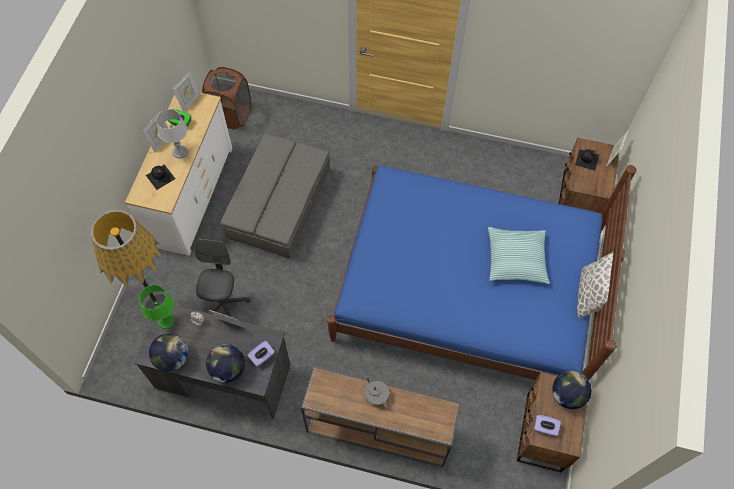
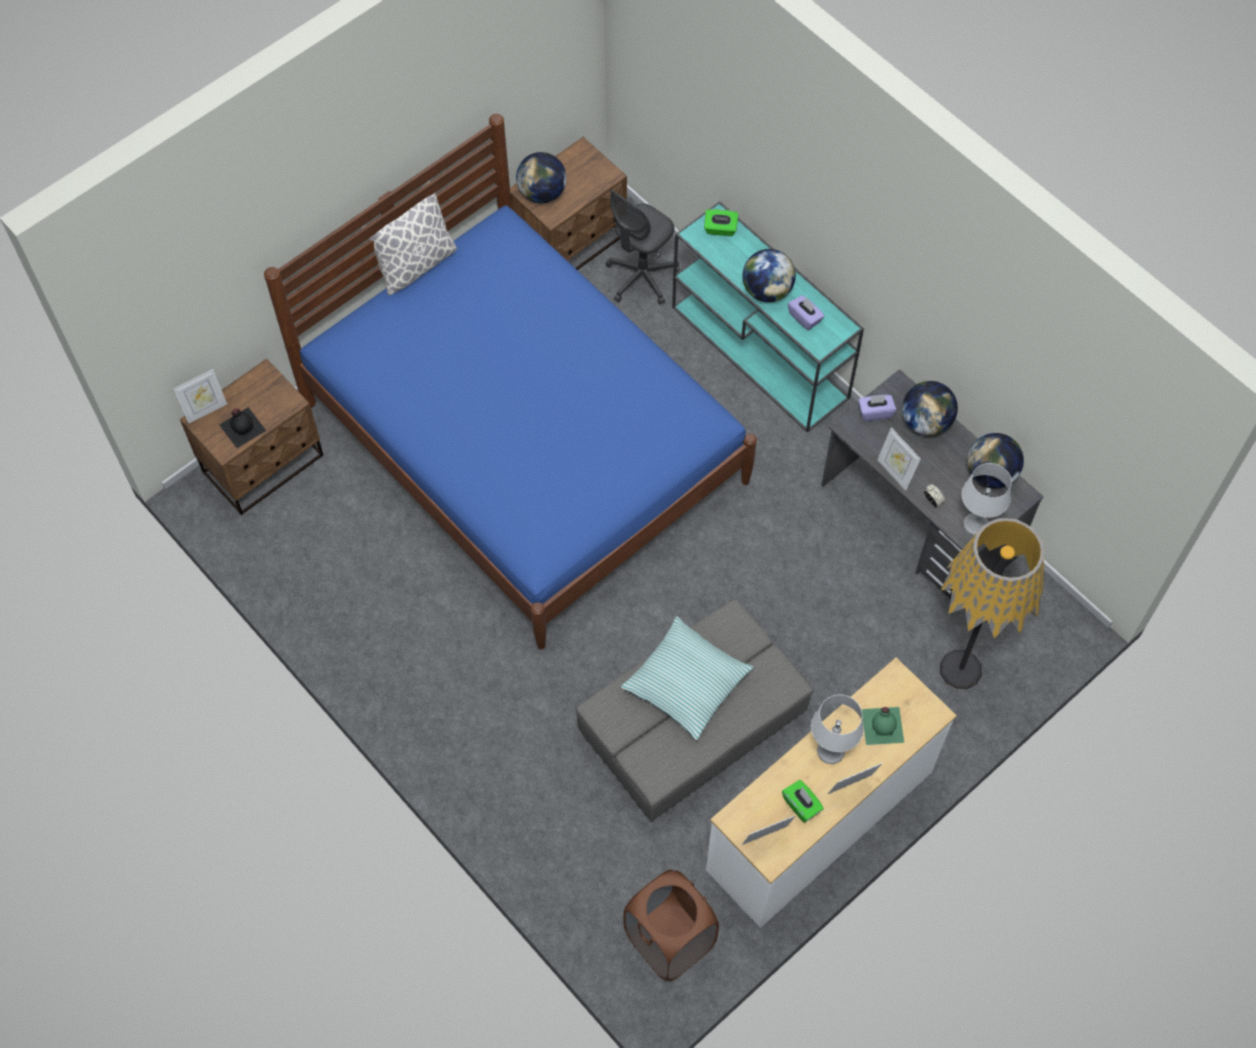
camera: 145 degrees left, 0 degrees up
(160, 177) = (883, 725): black bottle -> green bottle
(166, 321) = (976, 525): green table lamp -> grey table lamp
(224, 304) = (864, 617): grey office chair -> grey office chair (641, 278)
(376, 396) = (767, 290): grey teapot -> globe
(377, 429) = (761, 353): brown console table -> turquoise console table
(435, 423) = (720, 229): none -> green tissue box
(516, 259) = (468, 349): pillow -> pillow (686, 683)
(545, 428) = (596, 179): purple tissue box -> purple tissue box (805, 318)

